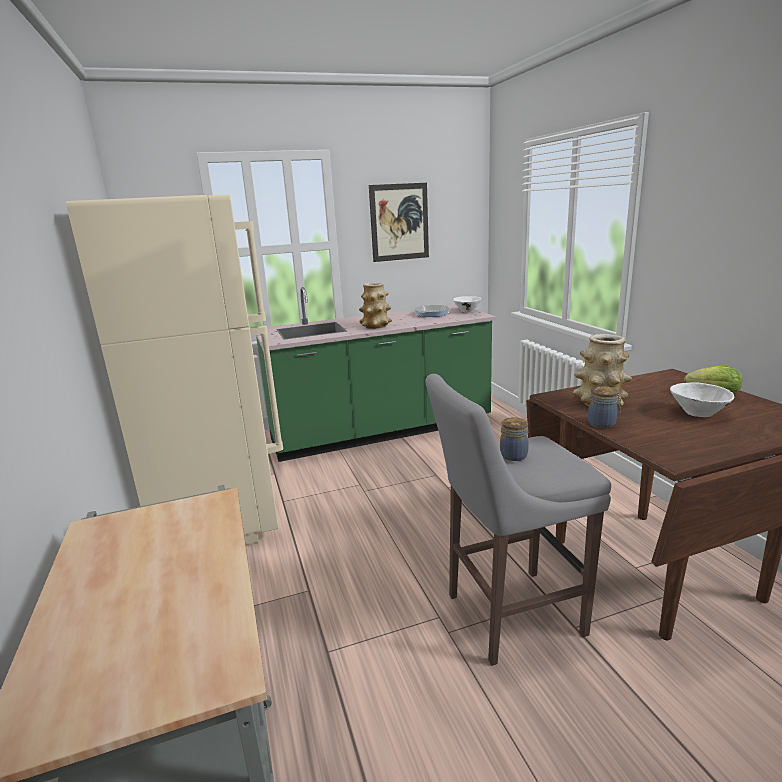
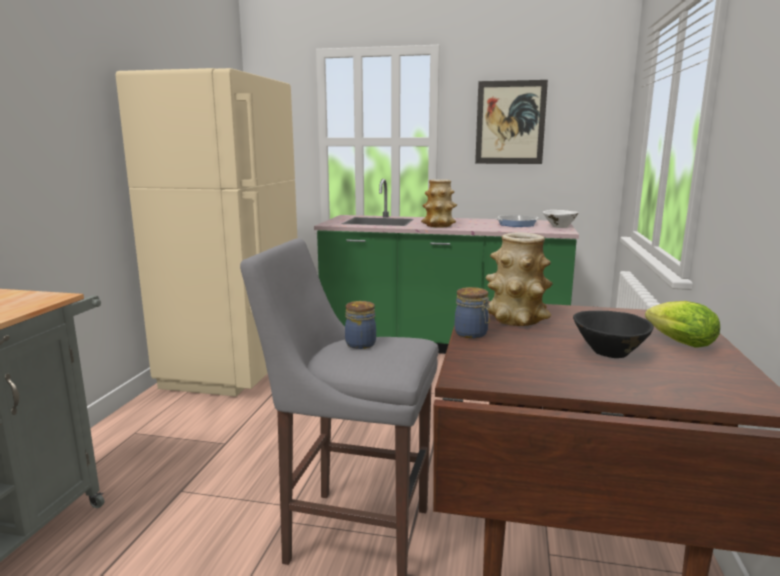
camera: 30 degrees right, 5 degrees down
(697, 413) = (608, 352): white bowl -> black bowl

